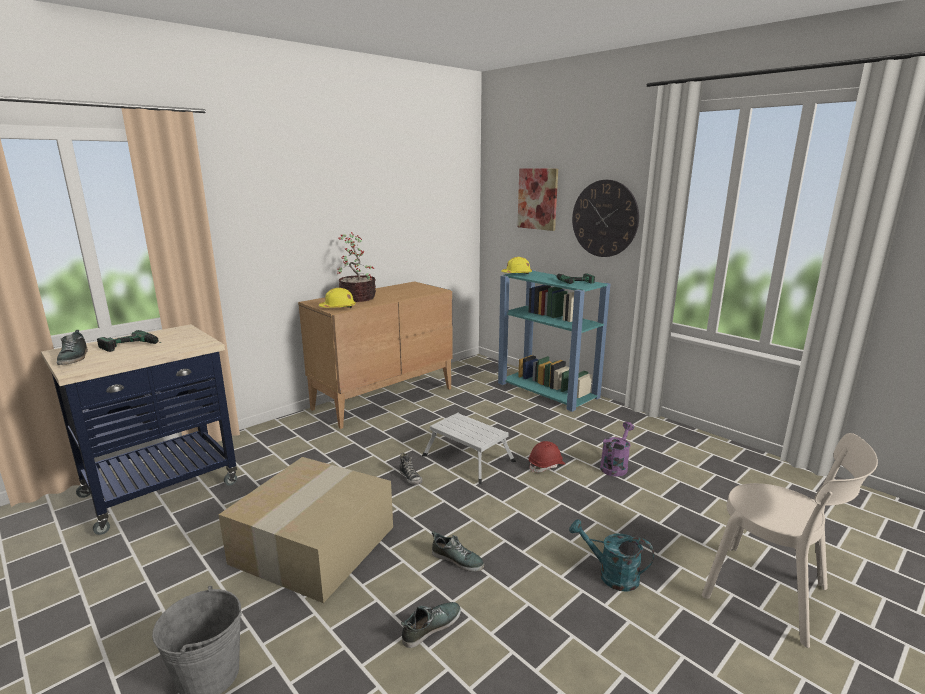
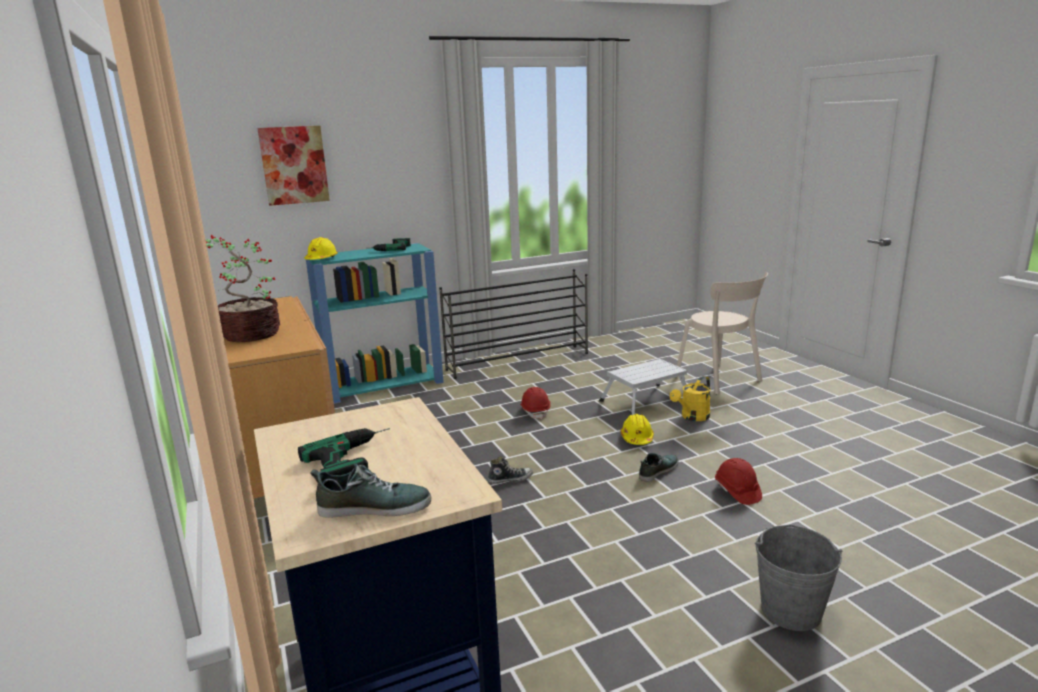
camera: 70 degrees left, 0 degrees up
(313, 543) = (606, 547): cardboard box -> none
(338, 307) = (290, 344): yellow hard hat -> yellow hard hat (637, 438)
(431, 626) = (737, 491): shoe -> red hard hat
(469, 458) = (494, 443): white step ladder -> white step ladder (646, 401)
(604, 218) = (393, 176): wall clock -> none
(611, 575) = (692, 417): turquoise watering can -> yellow watering can
(615, 466) = (554, 386): purple watering can -> none
(659, 435) = (519, 361): none -> black shoe rack
(772, 595) = (720, 379): beige chair -> beige chair turned 90 degrees clockwise

